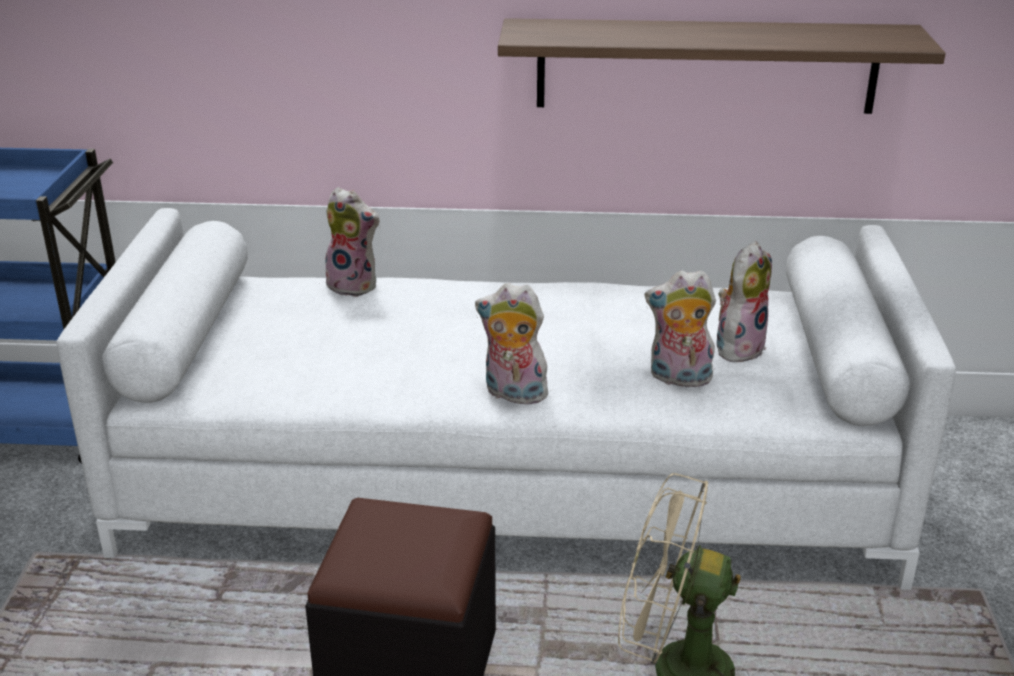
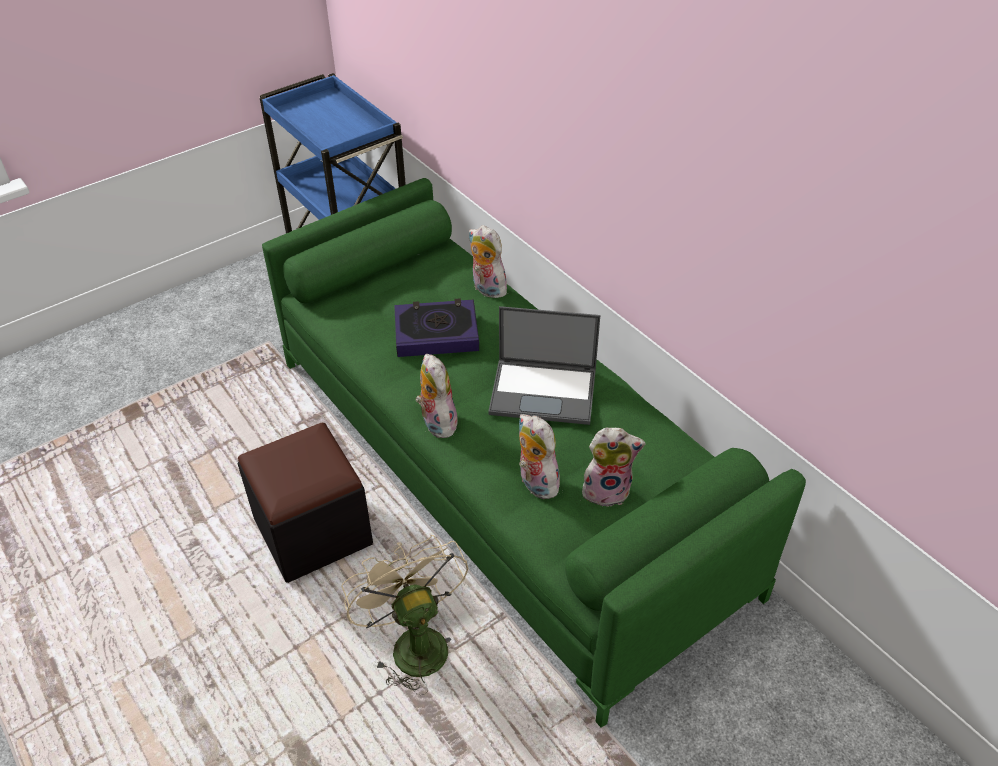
camera: 50 degrees right, 15 degrees up
(355, 285) = (486, 289): plush toy -> plush toy turned 150 degrees clockwise
(376, 336) = (436, 333): none -> book
(508, 484) = (500, 470): white sofa -> green sofa
(561, 317) = (545, 391): none -> laptop
(706, 66) = (713, 273): shelf -> none

